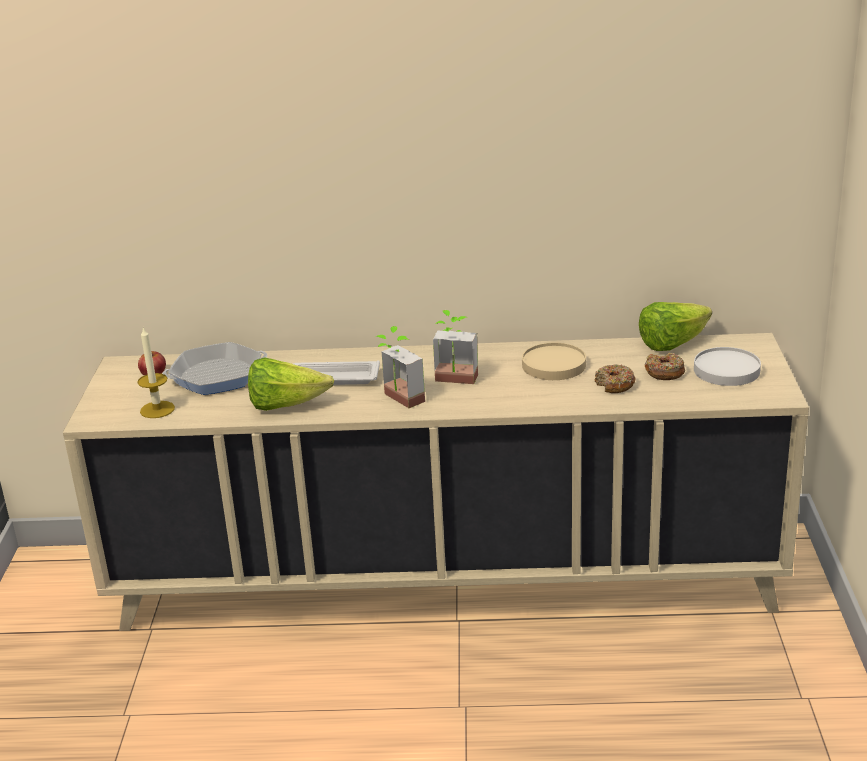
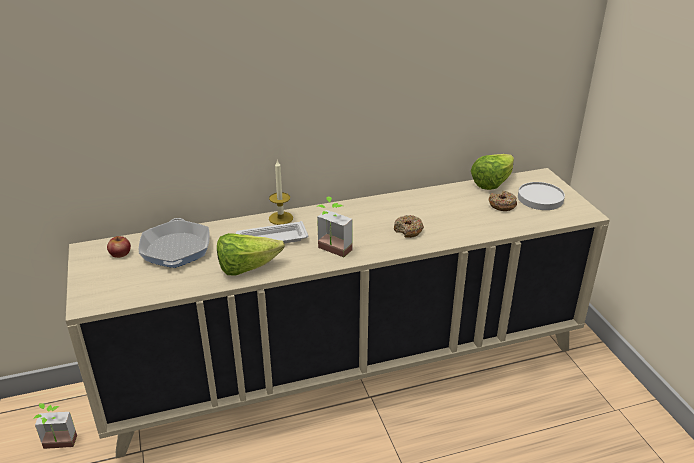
camera: 20 degrees left, 5 degrees up
(157, 409) = (141, 286): candle -> candle (281, 218)
(217, 376) = (176, 249): frying pan -> frying pan turned 60 degrees counterclockwise
(454, 382) = (364, 231): potted plant -> potted plant (58, 447)
(553, 365) = (424, 208): beige plate -> none
(614, 385) = (476, 219): donut -> donut (408, 230)

